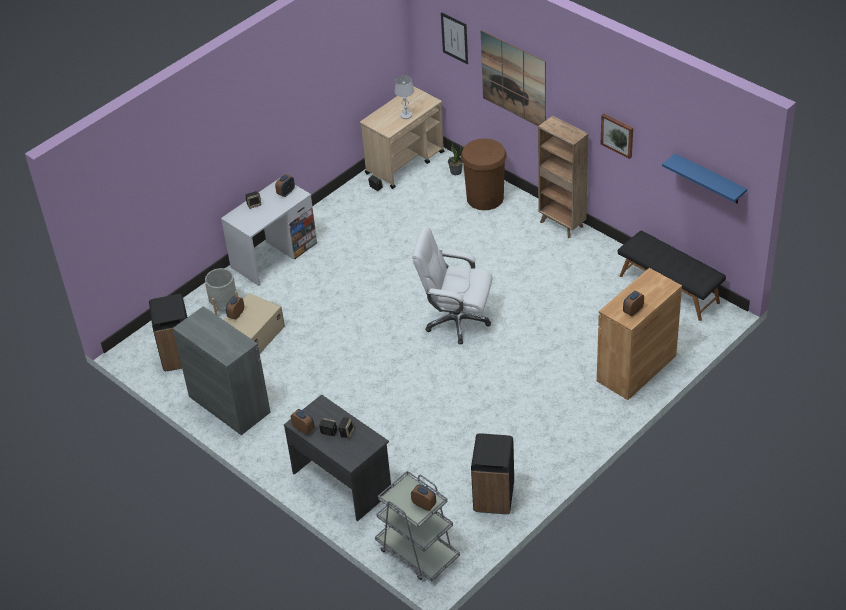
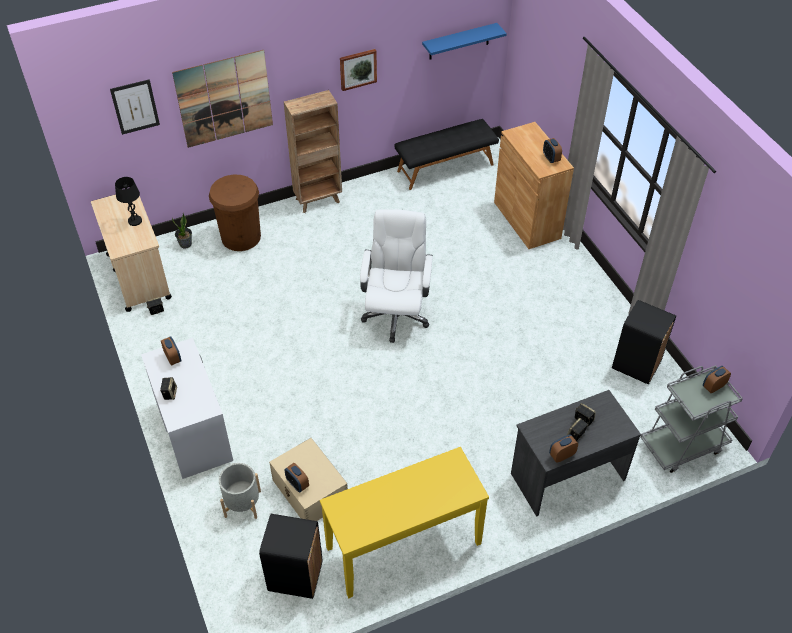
camera: 70 degrees left, 5 degrees up
(229, 404) = (404, 546): grey cabinet -> yellow console table
(406, 115) = (135, 221): white table lamp -> black table lamp
(456, 321) = (396, 315): white office chair -> white office chair turned 150 degrees clockwise

